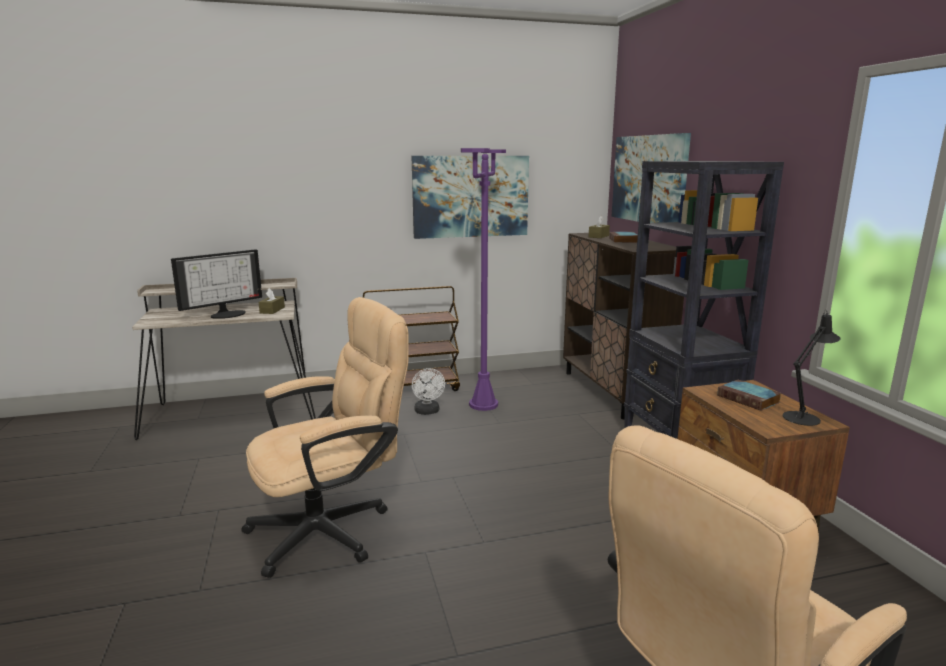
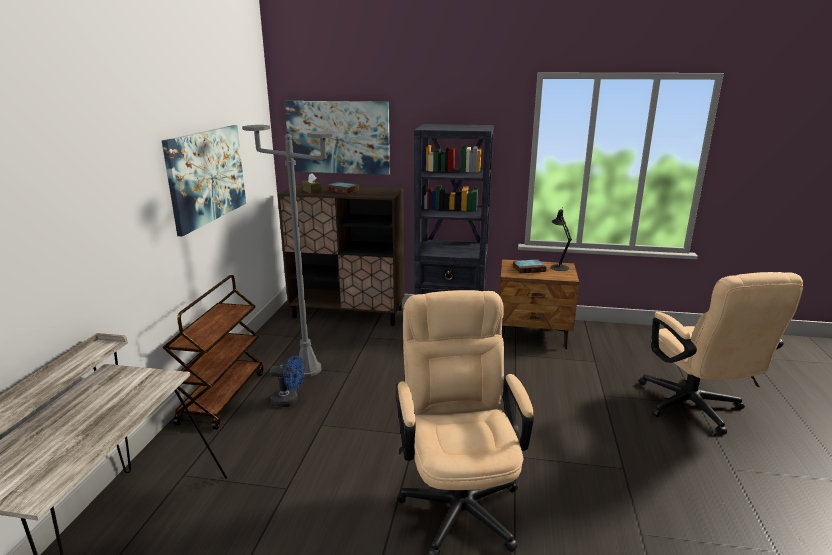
camera: 65 degrees left, 5 degrees up
(227, 314) = (100, 418): monitor -> none
(272, 310) = (136, 383): brown tissue box -> none
(428, 412) = (289, 400): white fan -> blue fan
(483, 405) = (307, 369): purple floor lamp -> grey floor lamp

